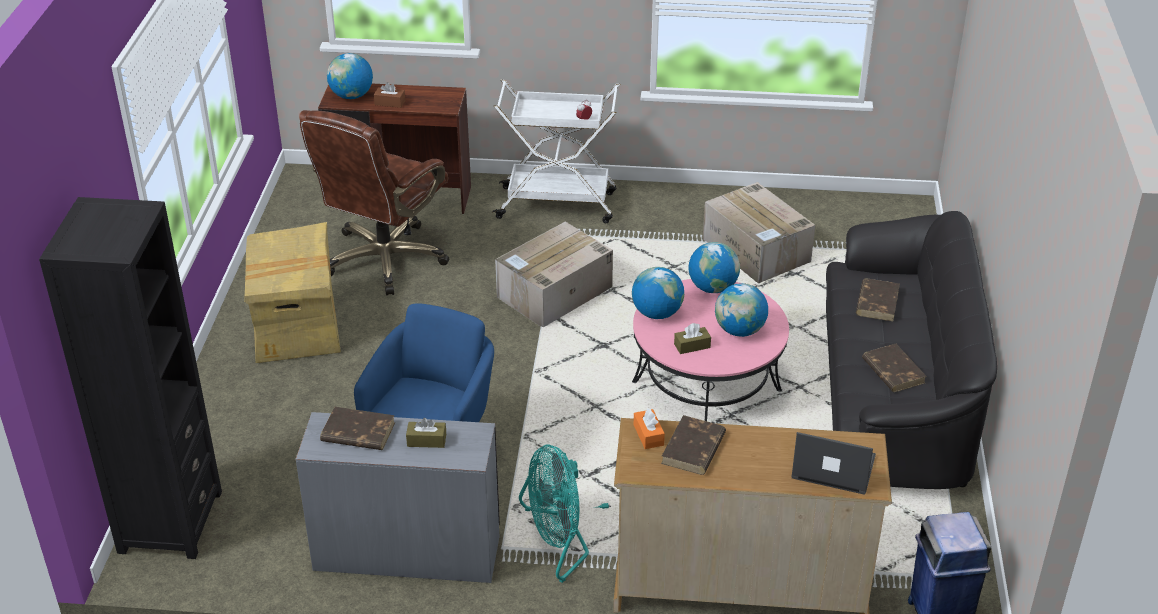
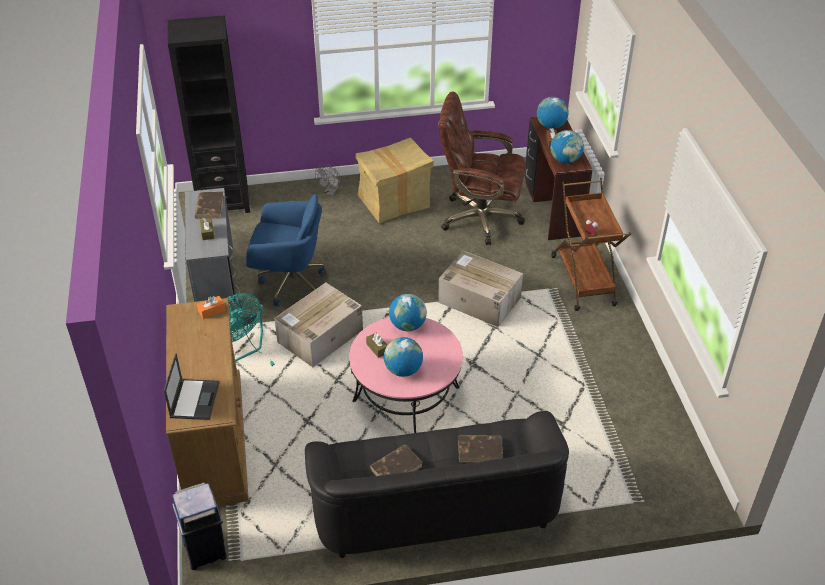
camera: 75 degrees right, 5 degrees up
(227, 392) = (330, 192): none -> grey fan
(557, 205) = (583, 281): white cart -> brown cart
(693, 449) = (202, 332): brown book -> none
(713, 288) = (449, 349): globe -> globe (565, 160)
(757, 251) = (582, 399): cardboard box -> cardboard box (319, 337)

